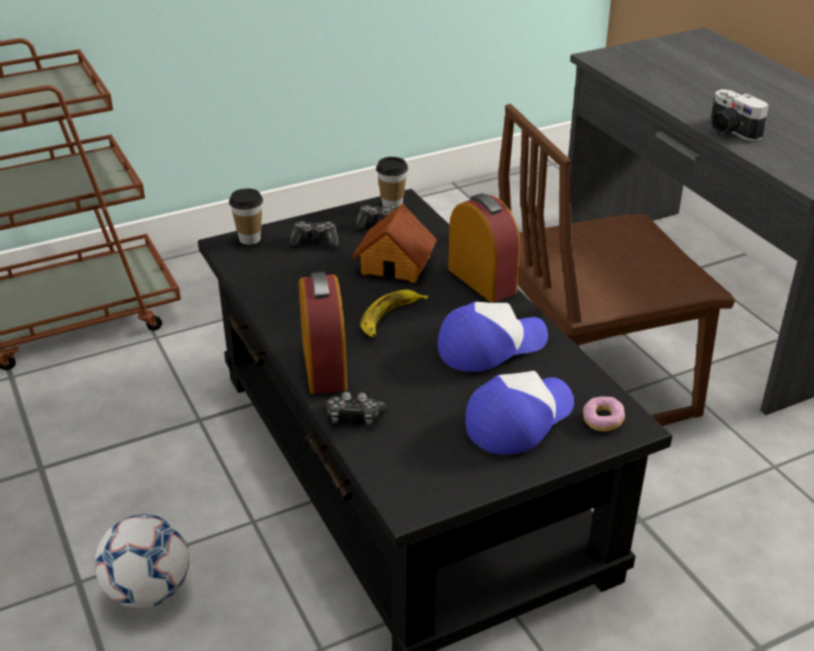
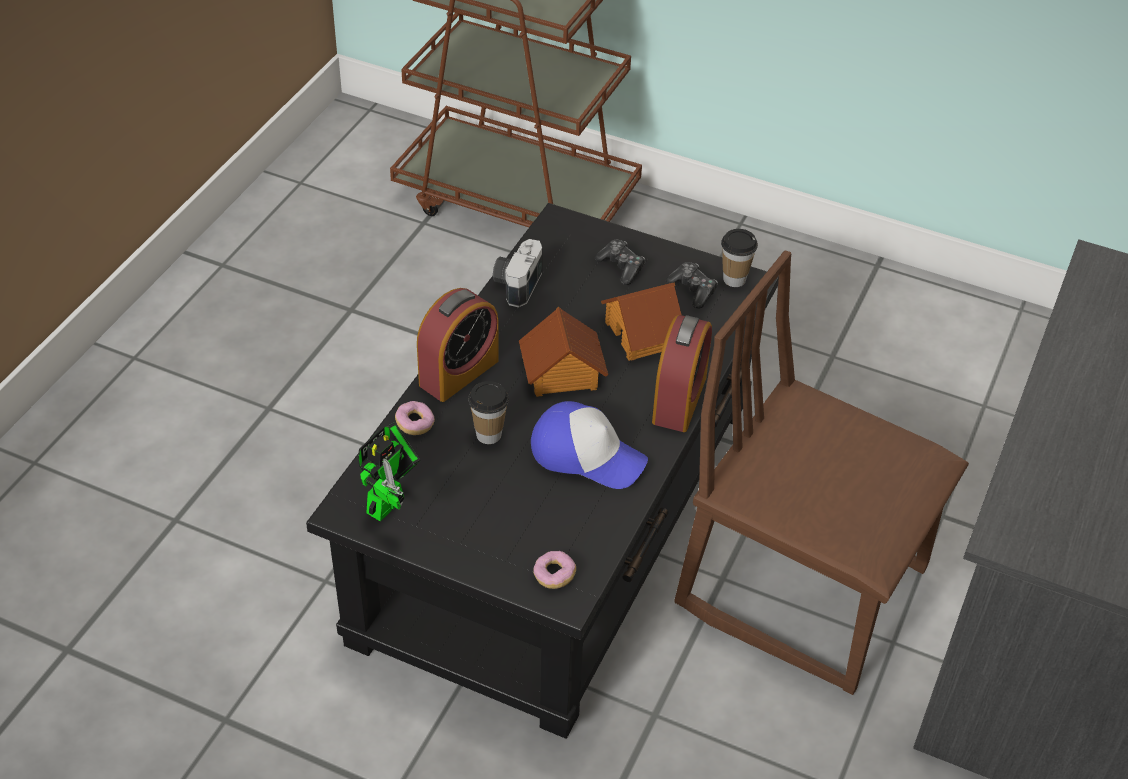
camera: 50 degrees right, 10 degrees up
(149, 591) = (293, 450): football -> none
(249, 239) = (581, 229): cup -> cup (488, 434)
(354, 416) = (415, 424): game controller -> donut
(390, 317) = (561, 373): banana -> toy house
(427, 472) = (389, 501): none -> toy robot
(519, 419) = (505, 521): cap -> none
(730, 131) = (1047, 432): camera -> camera (515, 283)

